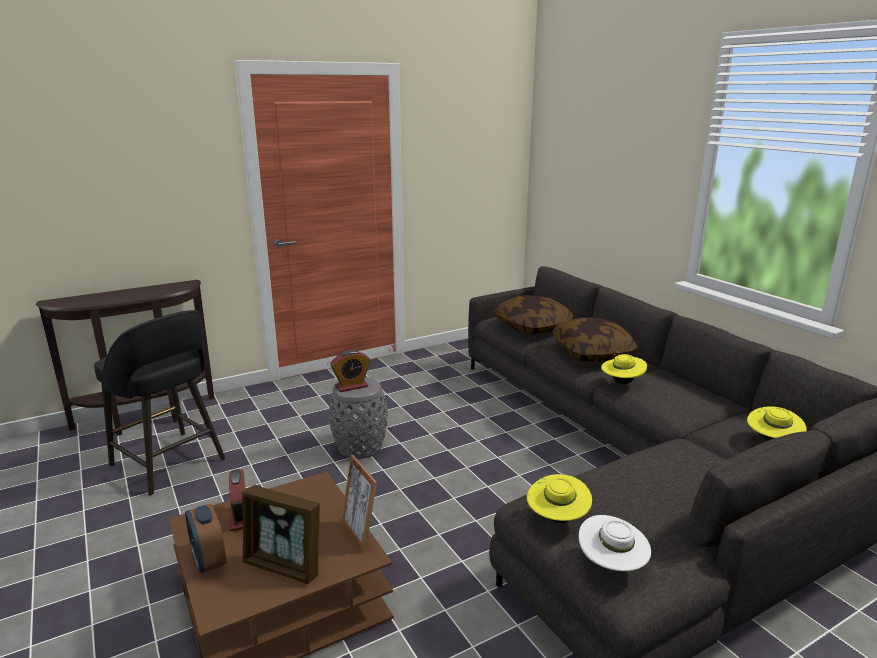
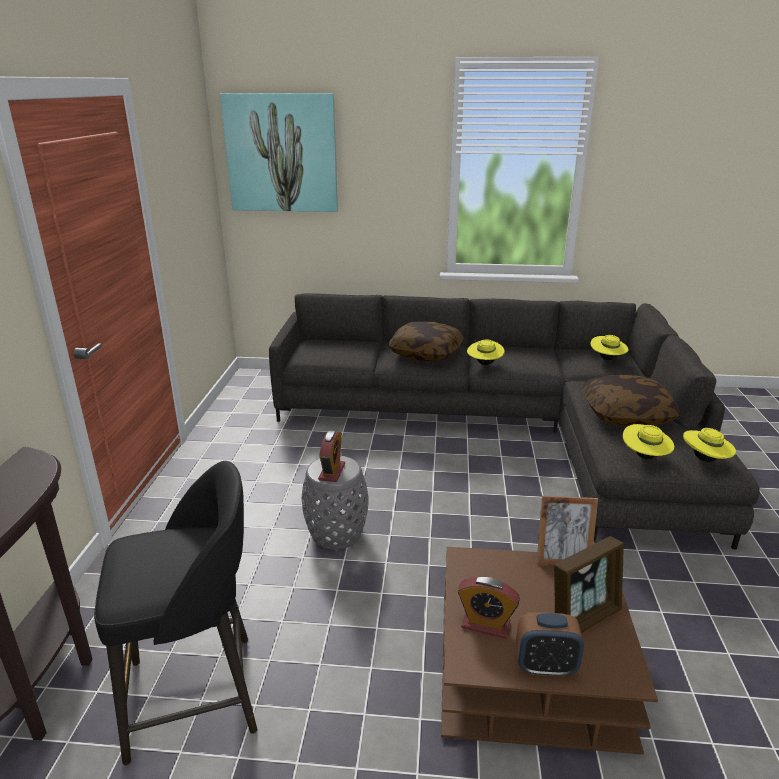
camera: 55 degrees left, 5 degrees up
(532, 327) = (345, 352): pillow -> pillow (626, 414)
(571, 133) = (282, 153): none -> picture
(611, 565) = (705, 460): white hat -> yellow hat

